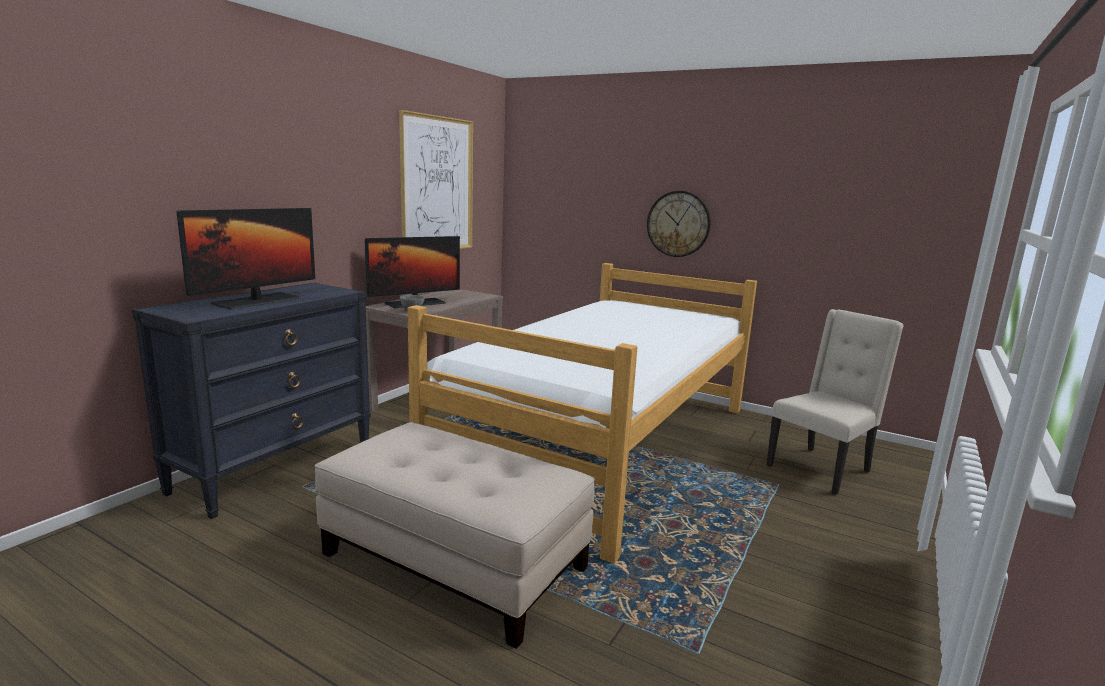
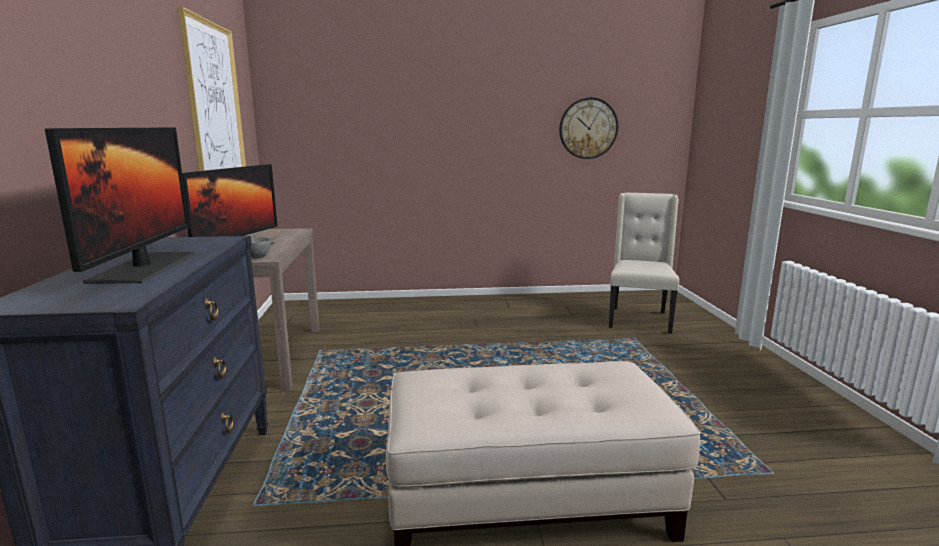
camera: 35 degrees left, 0 degrees up
(604, 443) = (483, 348): bed -> none
(678, 224) = (462, 137): wall clock -> wall clock (588, 128)

